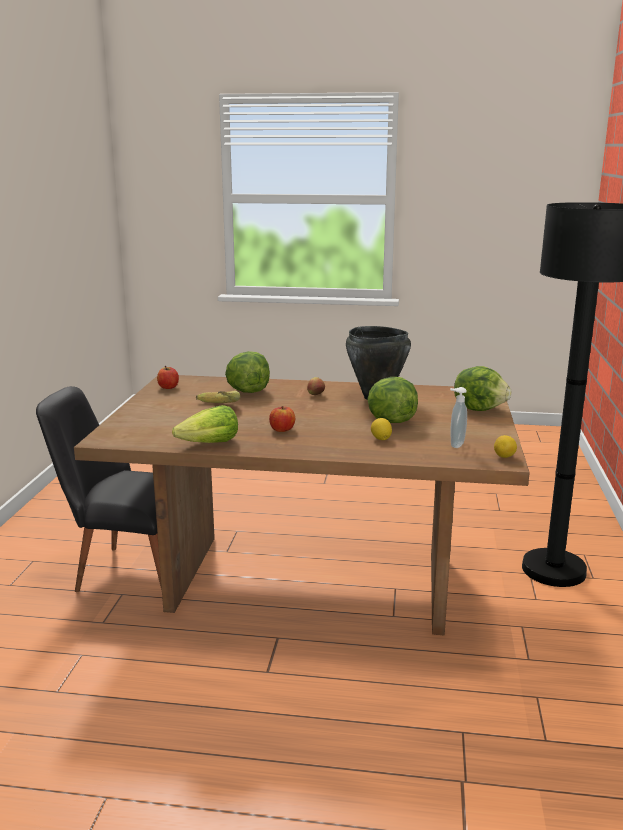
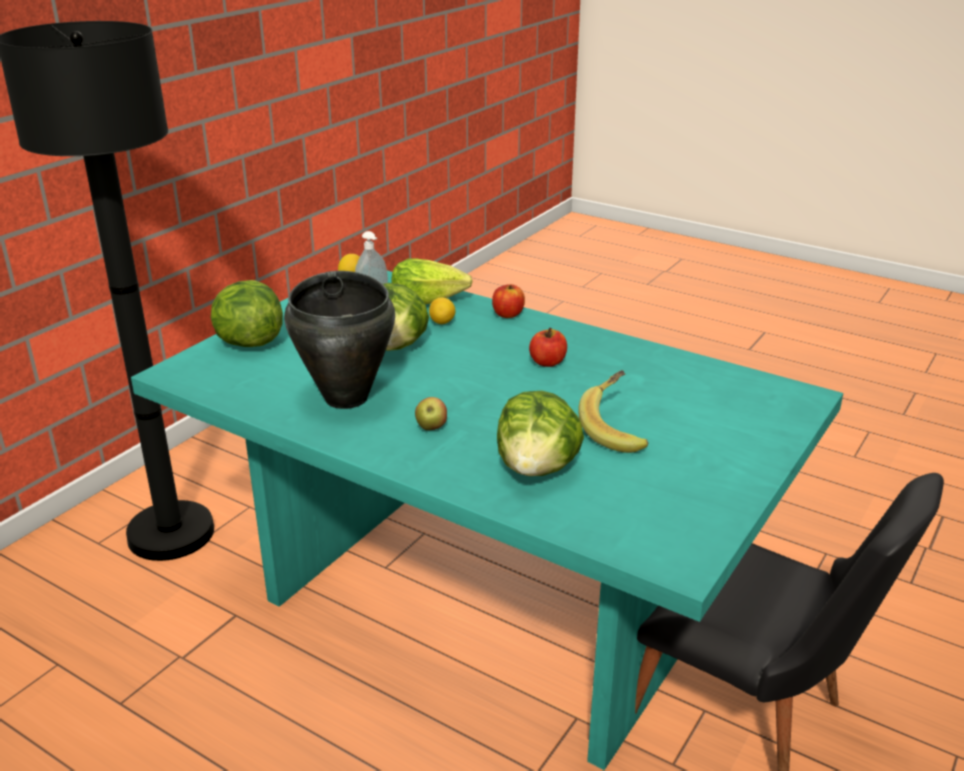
camera: 155 degrees left, 10 degrees up
(168, 387) = (688, 524): apple -> apple (508, 314)
(210, 444) = (655, 358): lettuce -> lettuce (427, 301)
(313, 580) = (479, 612): brown dining table -> turquoise dining table

